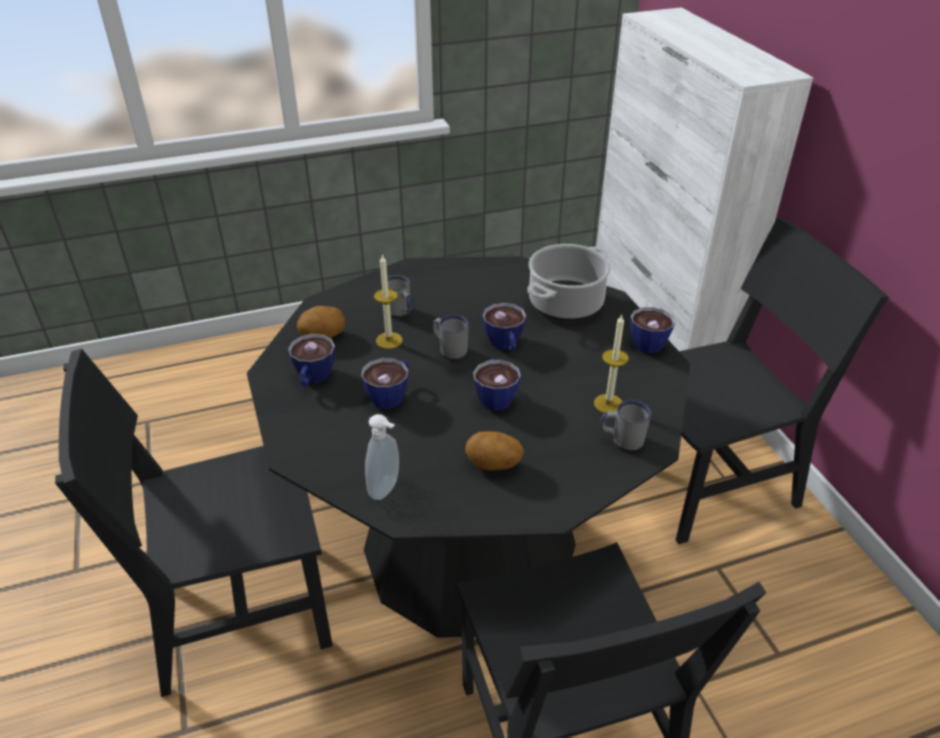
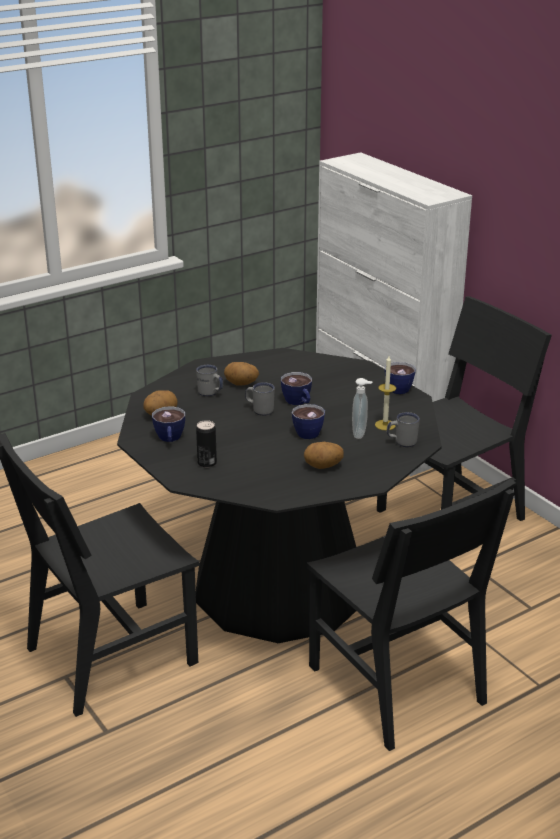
camera: 15 degrees left, 10 degrees down
(340, 428) = (207, 463): none -> can
(386, 489) = (258, 488): soap dispenser -> soap dispenser (360, 434)
(389, 340) = (212, 410): candle -> none
(391, 395) = (232, 440): cup -> none
(444, 304) = (241, 384): none -> potato
(565, 304) = (330, 373): cooking pot -> none

